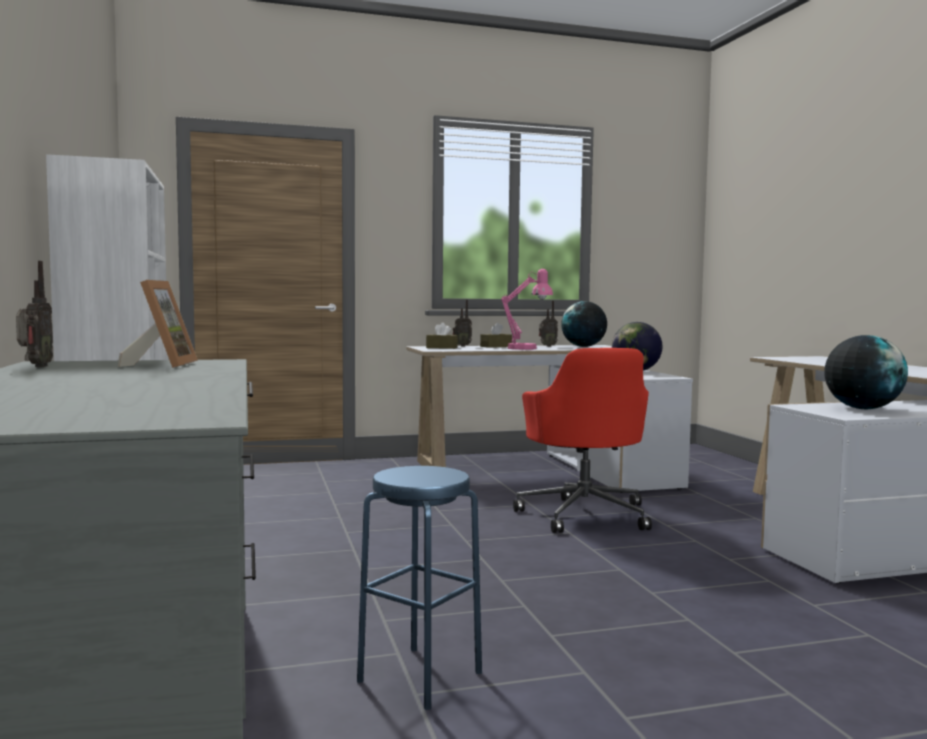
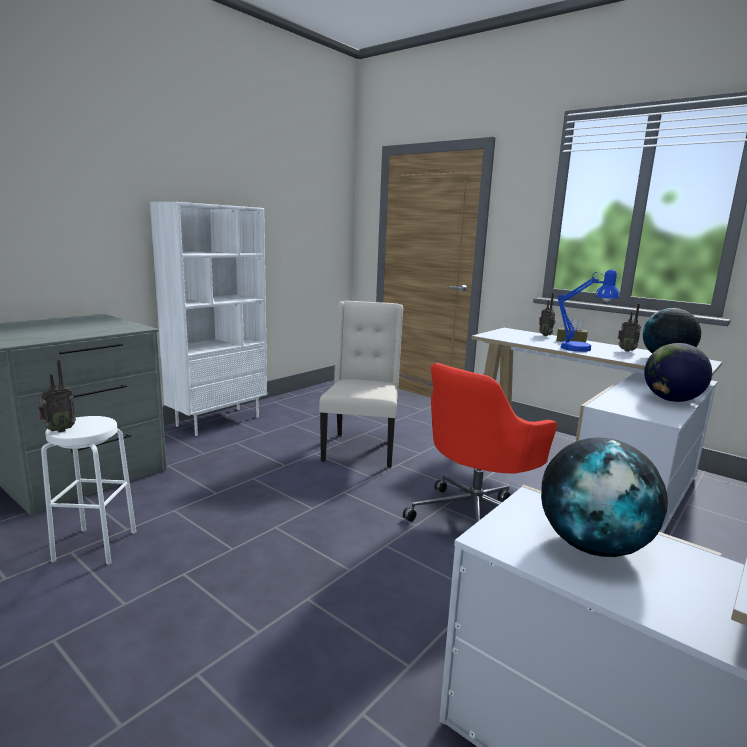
camera: 55 degrees right, 10 degrees up
(35, 367) = (69, 318): radio -> radio (58, 430)
(162, 365) = (98, 326): picture frame -> none
(374, 513) = (361, 449): none -> beige chair
(420, 676) = (95, 546): blue stool -> white stool
(442, 347) = (514, 334): brown tissue box -> none
(527, 348) = (582, 349): pink table lamp -> blue table lamp

